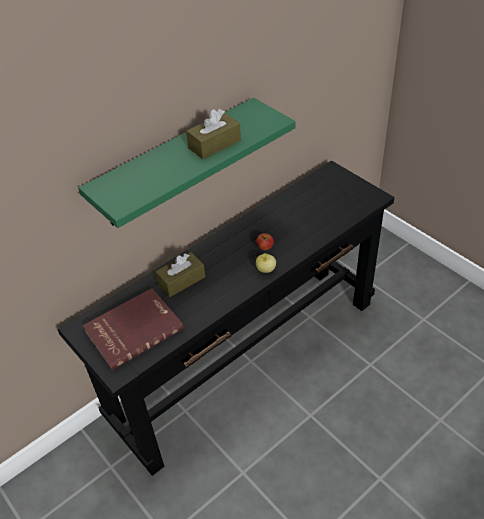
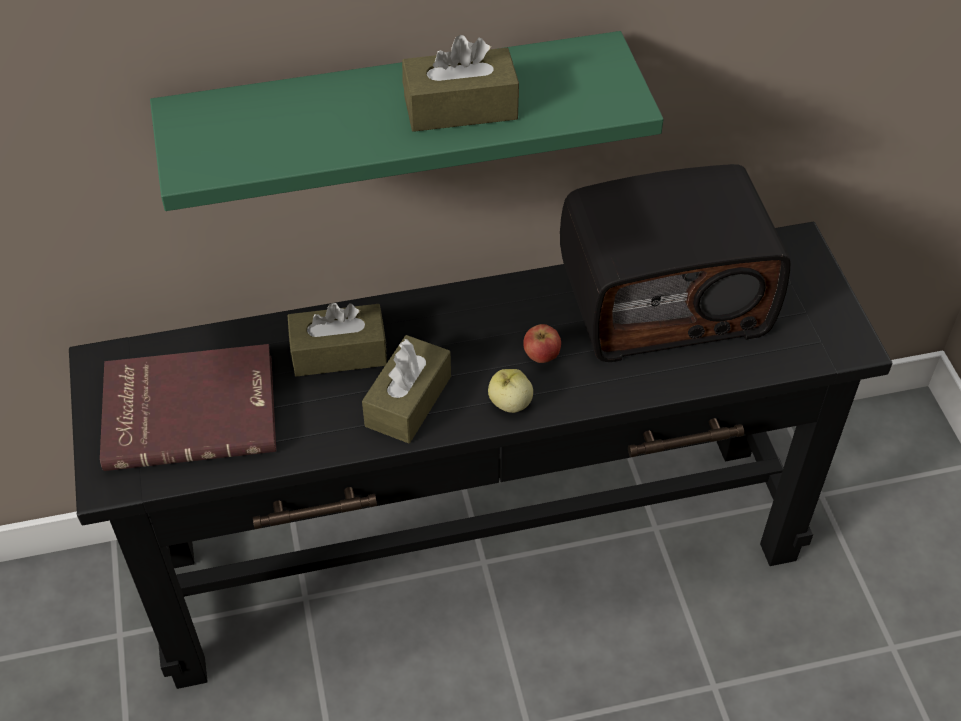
camera: 25 degrees right, 5 degrees up
(224, 286) = (408, 401): none -> brown tissue box
(297, 208) = (664, 300): none -> radio

